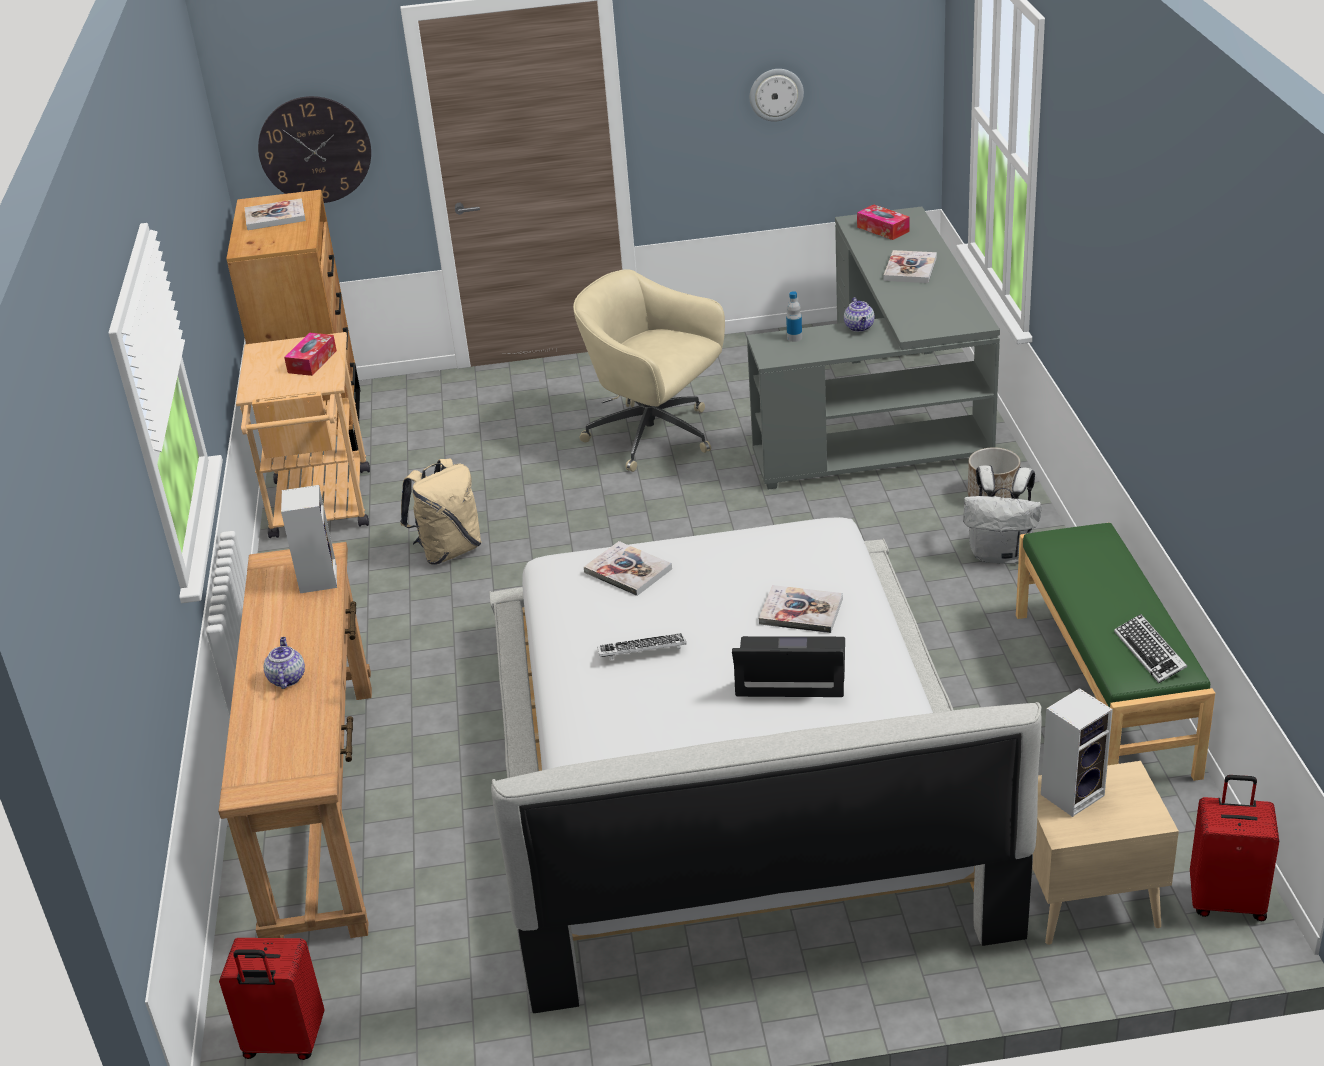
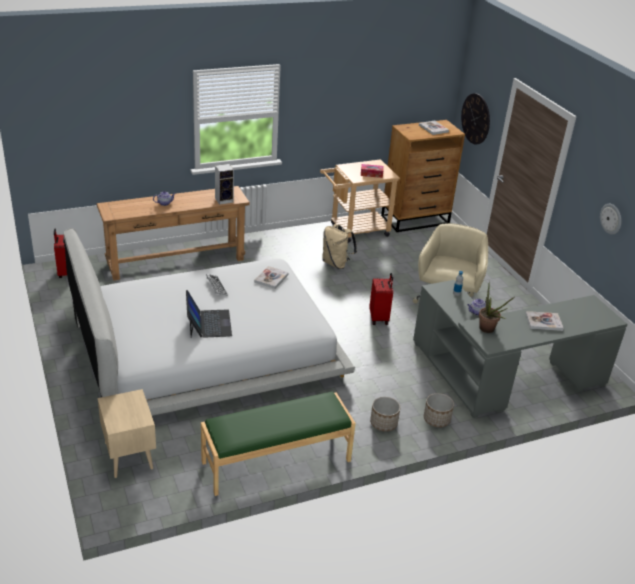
camera: 70 degrees right, 0 degrees up
(801, 611) = (249, 323): book -> none
(883, 229) = (587, 311): tissue box -> none
(929, 318) = (489, 330): none -> potted plant
(1000, 554) = (384, 423): white backpack -> planter
(1073, 793) = (132, 404): speaker -> none
(1150, 653) = (237, 431): keyboard -> none
(1227, 900) = (131, 500): red suitcase -> red suitcase (379, 318)

